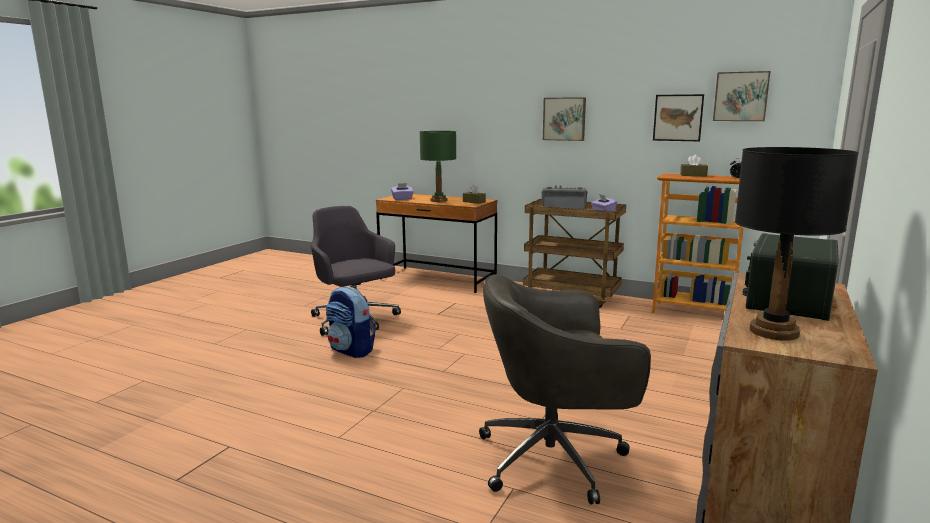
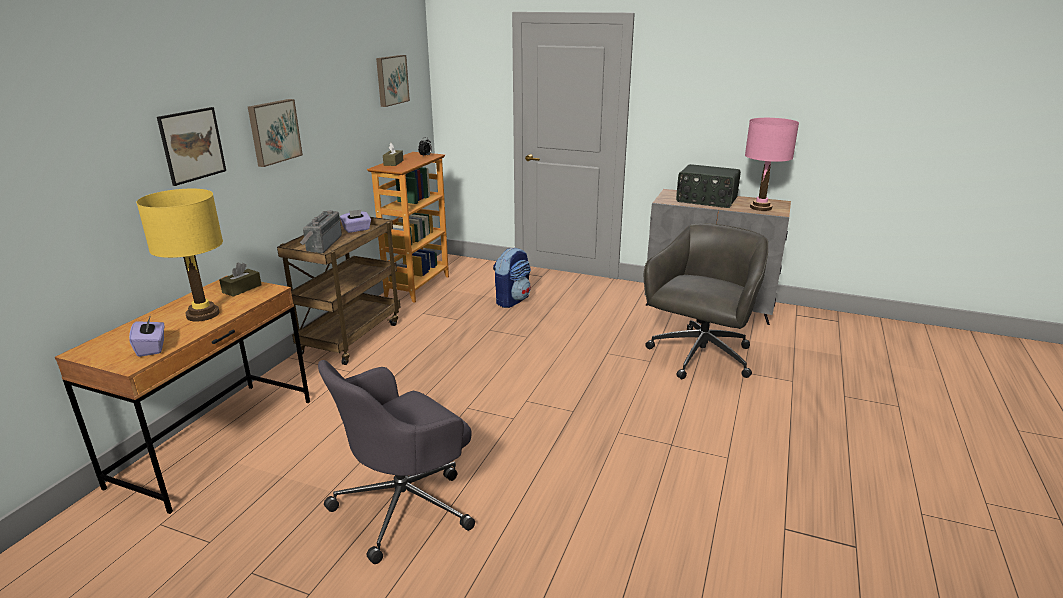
camera: 95 degrees left, 10 degrees up
(351, 350) = (526, 486): backpack -> backpack (512, 300)
(438, 200) = (203, 314): green table lamp -> yellow table lamp
(555, 458) = (699, 357): grey office chair -> grey office chair turned 135 degrees counterclockwise
(678, 117) = (360, 108): picture -> picture (192, 145)
(773, 332) = (760, 207): black table lamp -> pink table lamp

